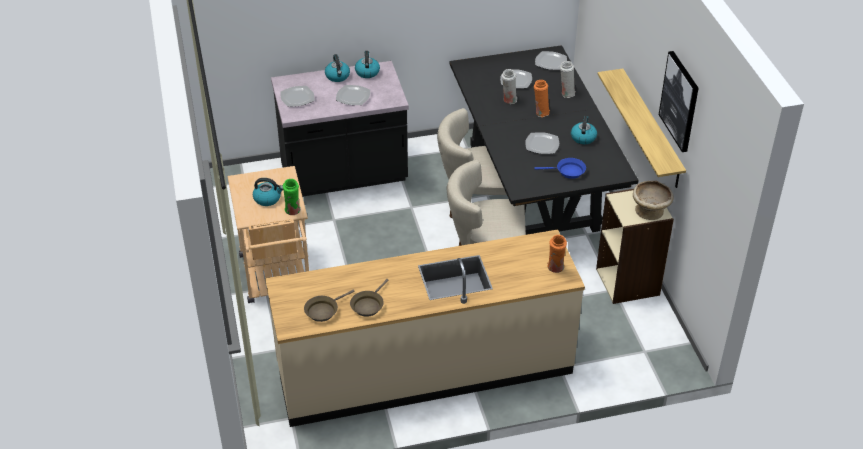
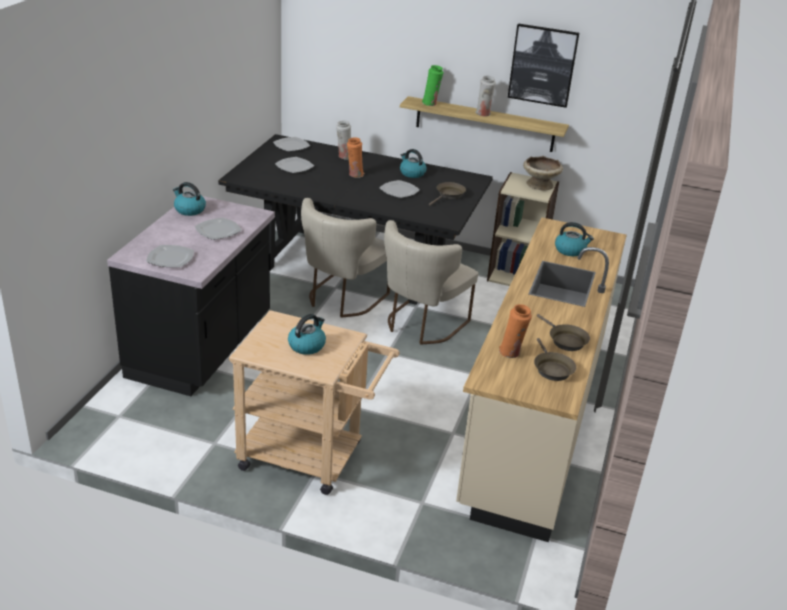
camera: 60 degrees left, 10 degrees down
(293, 211) = (348, 338): green vase -> green vase (431, 104)
(338, 76) = (171, 225): kettle -> kettle (570, 250)
(509, 100) = (318, 180): white vase -> white vase (483, 114)
(555, 268) = (593, 236): orange vase -> orange vase (511, 353)
(568, 171) = (449, 195): blue frying pan -> brown frying pan

